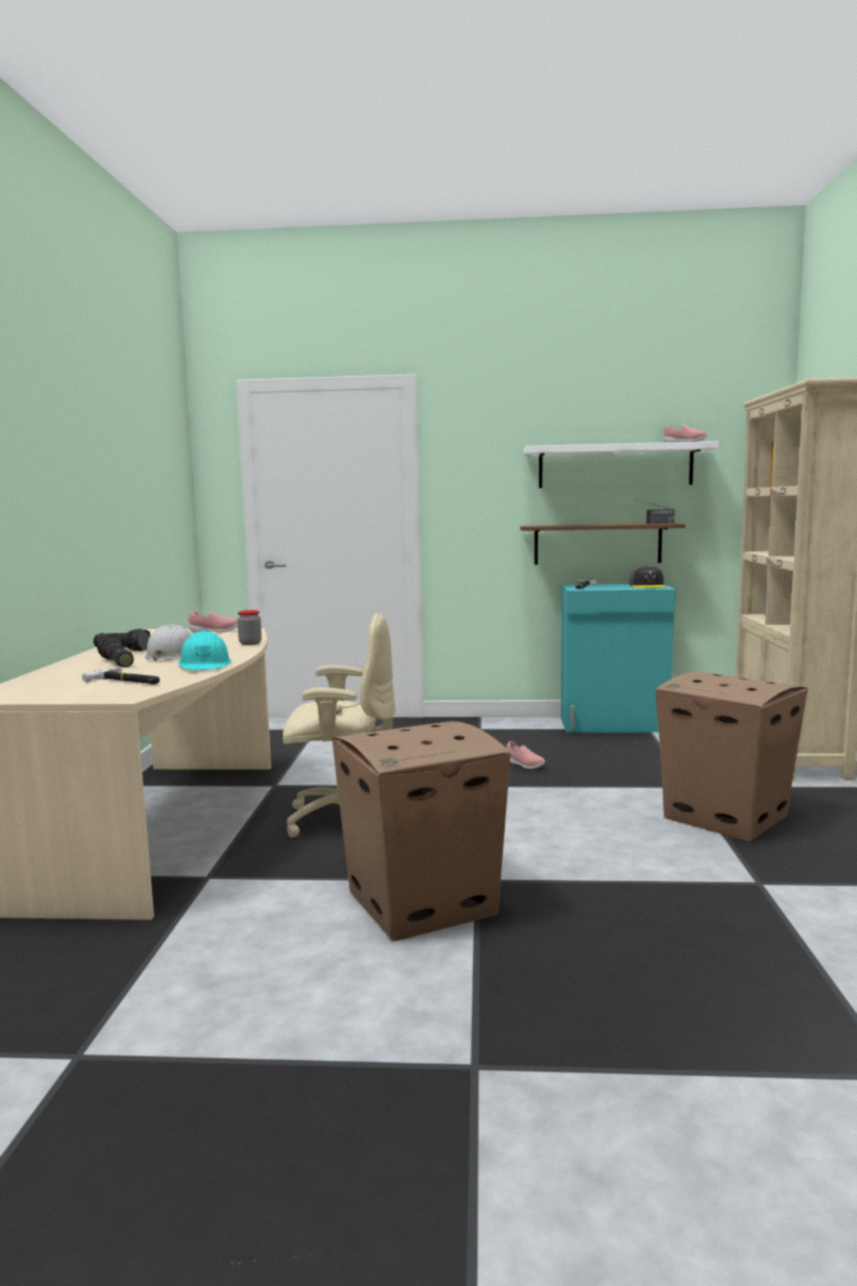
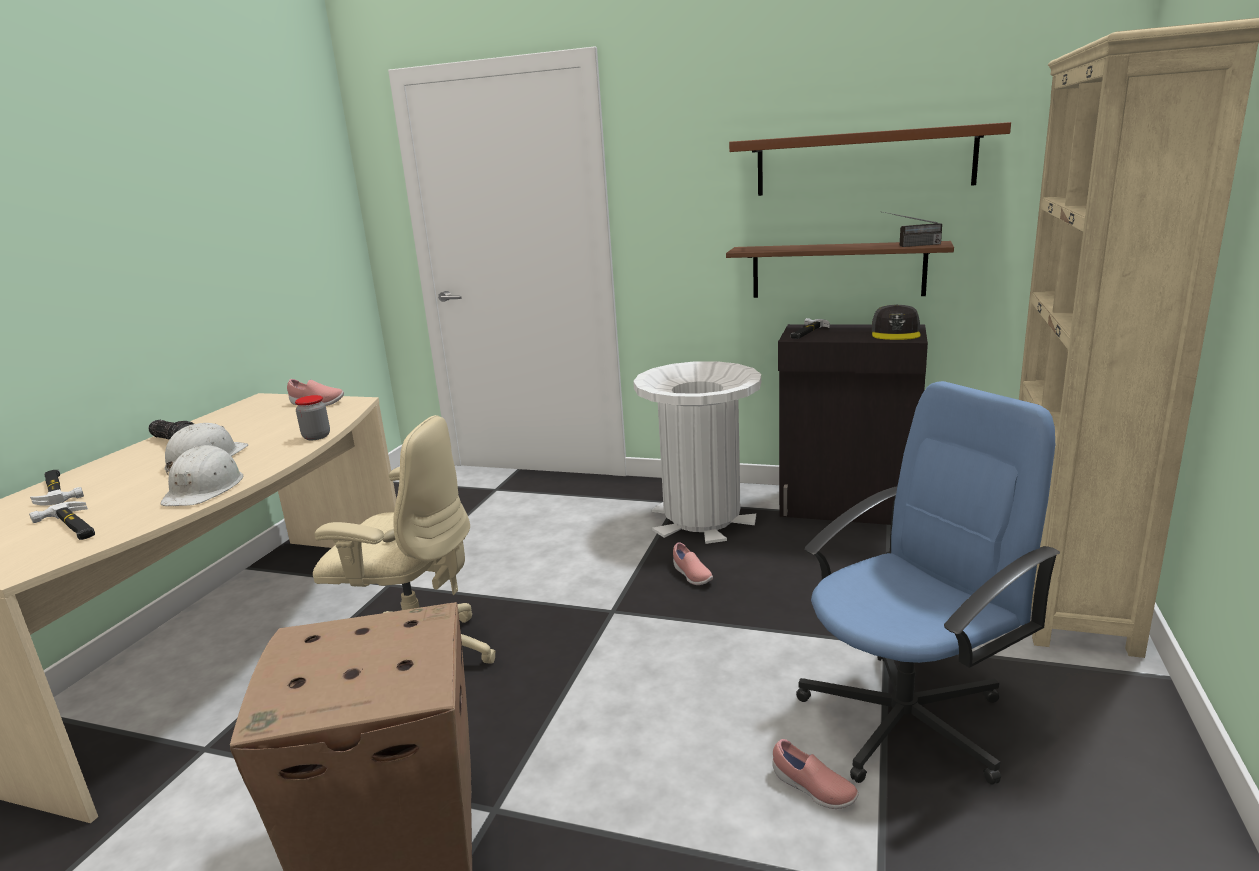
camera: 15 degrees right, 10 degrees up
(67, 670) = (57, 490): none -> hammer
(115, 662) = (127, 474): flashlight -> none
(205, 665) = (205, 488): turquoise hard hat -> white hard hat
(507, 736) = (702, 519): none -> white trash can
(614, 725) = (848, 507): turquoise cabinet -> black cabinet
(615, 466) = (863, 161): white shelf -> brown shelf
(684, 442) = (963, 124): pink shoe -> pink shoe (813, 789)
(727, 817) = (907, 719): cardboard box -> blue office chair

